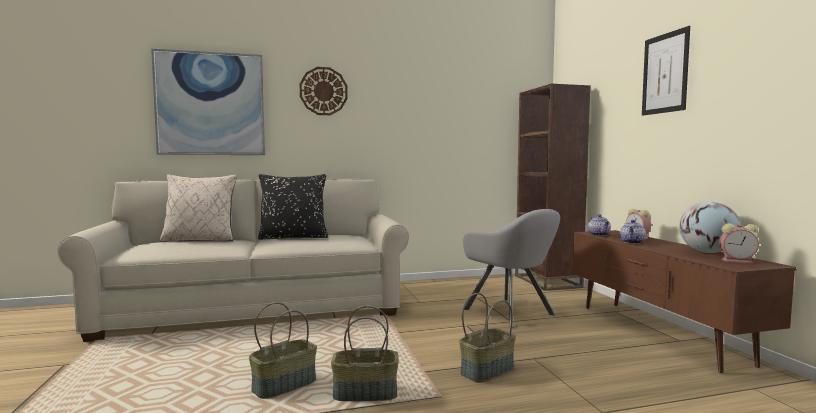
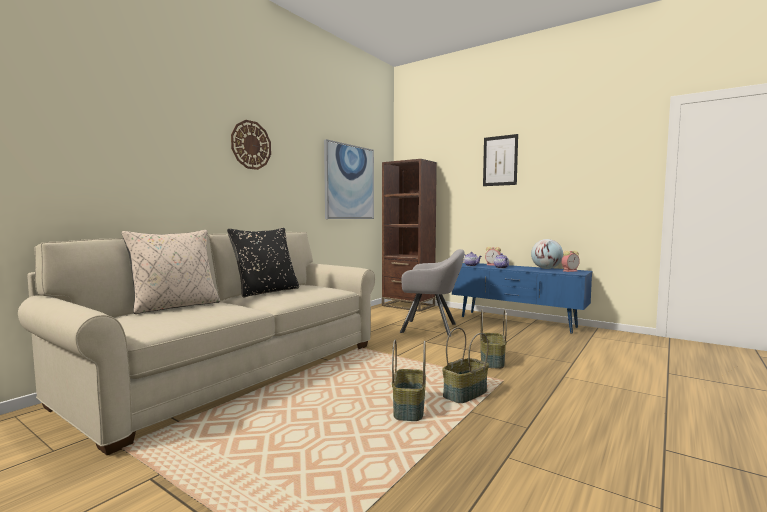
camera: 40 degrees left, 0 degrees up
(210, 104) = (140, 147): picture -> picture (349, 182)
(657, 333) = (516, 322): brown tv stand -> blue tv stand

